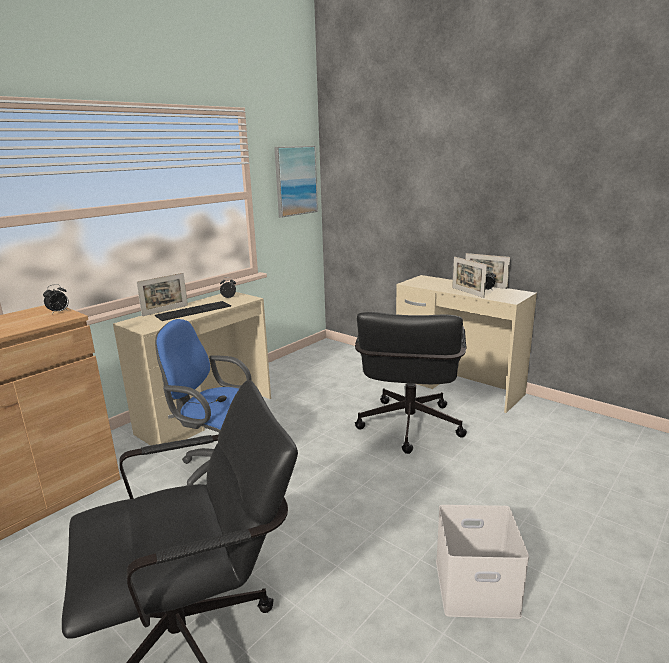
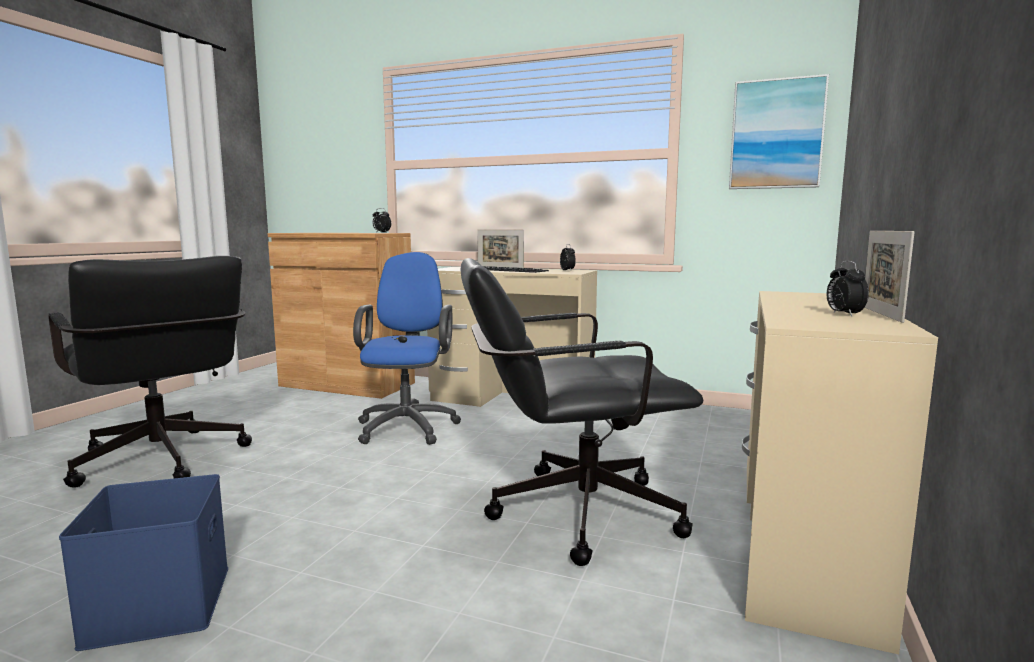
camera: 70 degrees right, 10 degrees down
(467, 292) = (790, 309): picture frame -> none
(474, 588) = (157, 603): white storage box -> blue storage box

